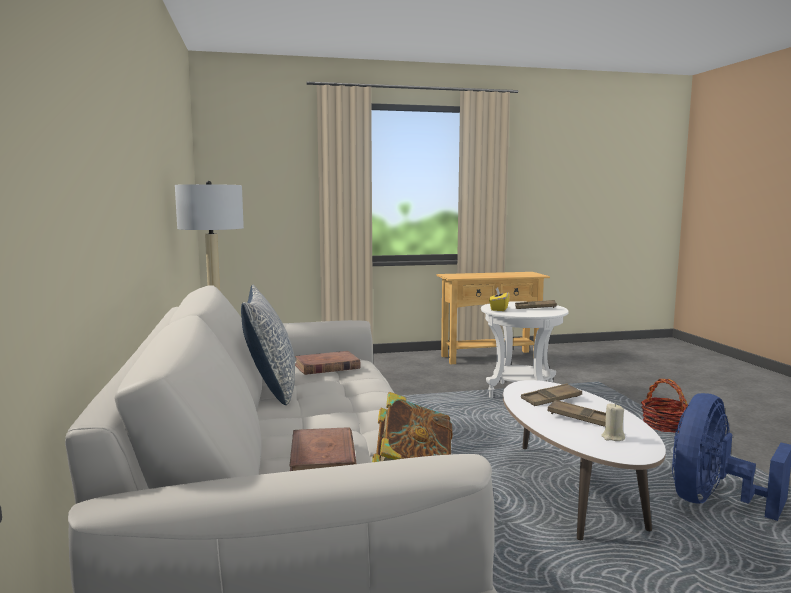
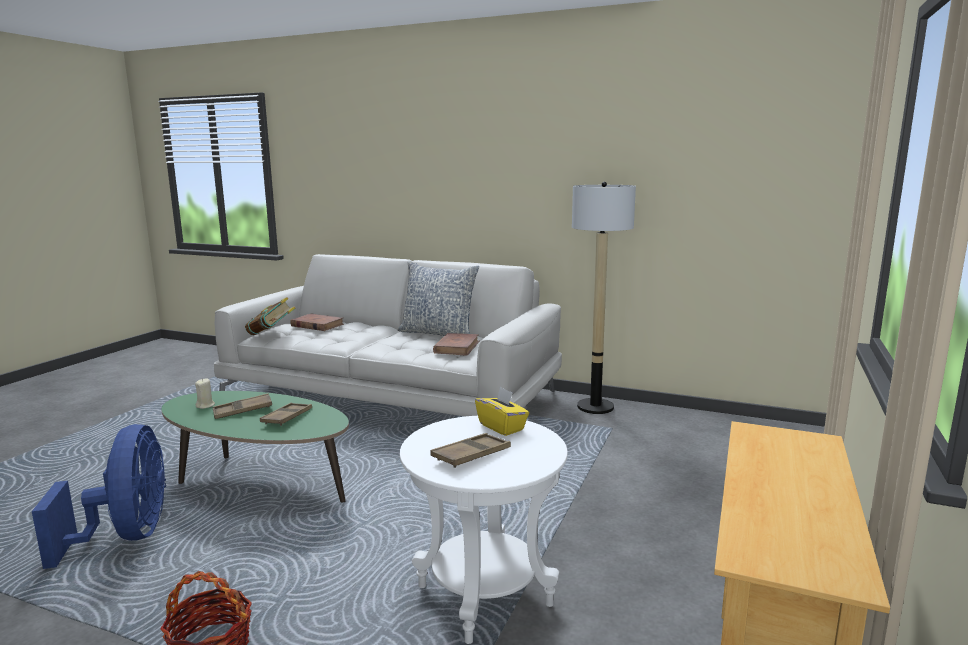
camera: 125 degrees right, 5 degrees up
(569, 493) = (259, 483): white coffee table -> green coffee table

